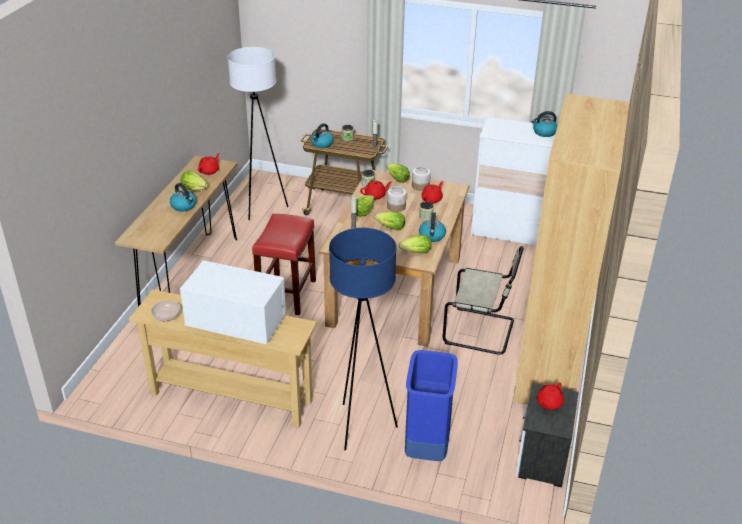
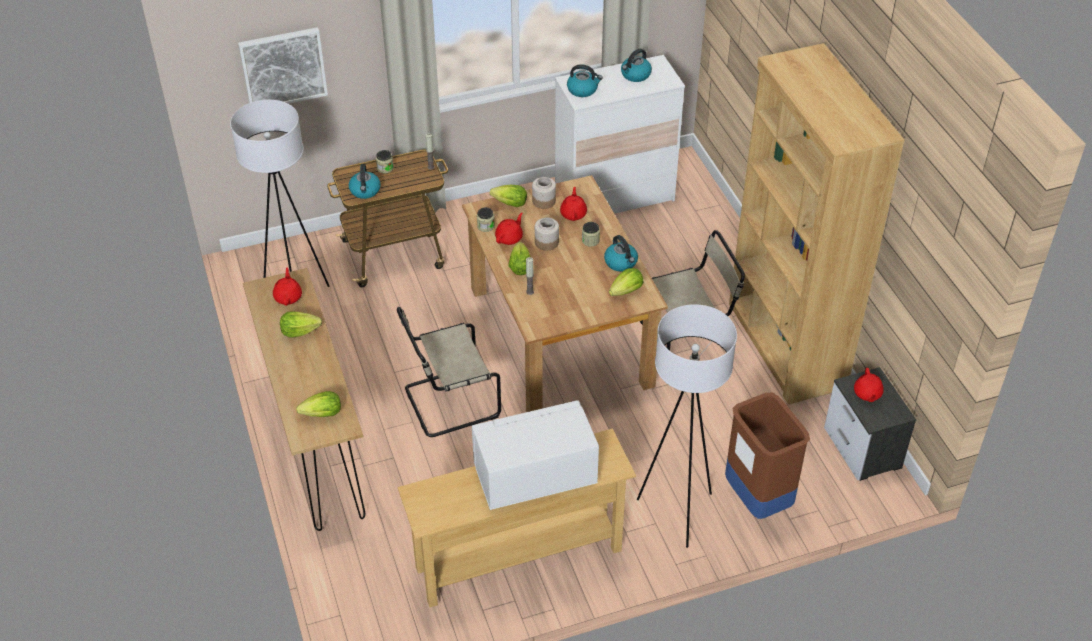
camera: 35 degrees left, 10 degrees up
(167, 315) = (452, 509): bowl -> none
(184, 206) = (316, 361): kettle -> kettle (583, 90)
(286, 294) = (448, 403): red stool -> beige chair
(303, 44) = (283, 68): none -> picture
(361, 426) = (677, 512): blue floor lamp -> white floor lamp
(391, 228) = (569, 273): lettuce -> lettuce (323, 414)
(426, 447) = (756, 499): blue trash can -> brown trash can

